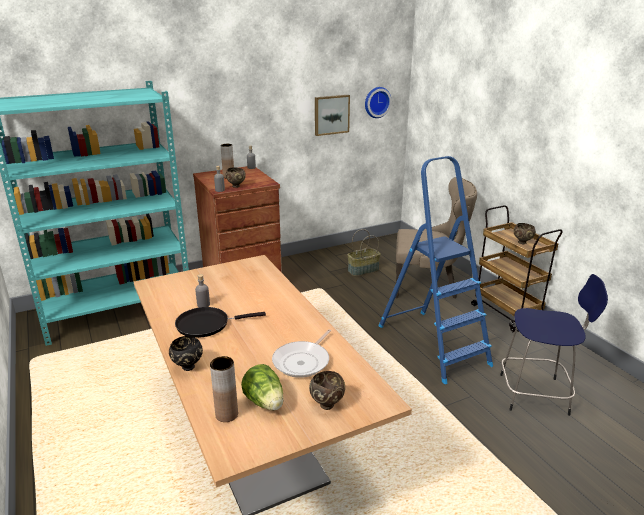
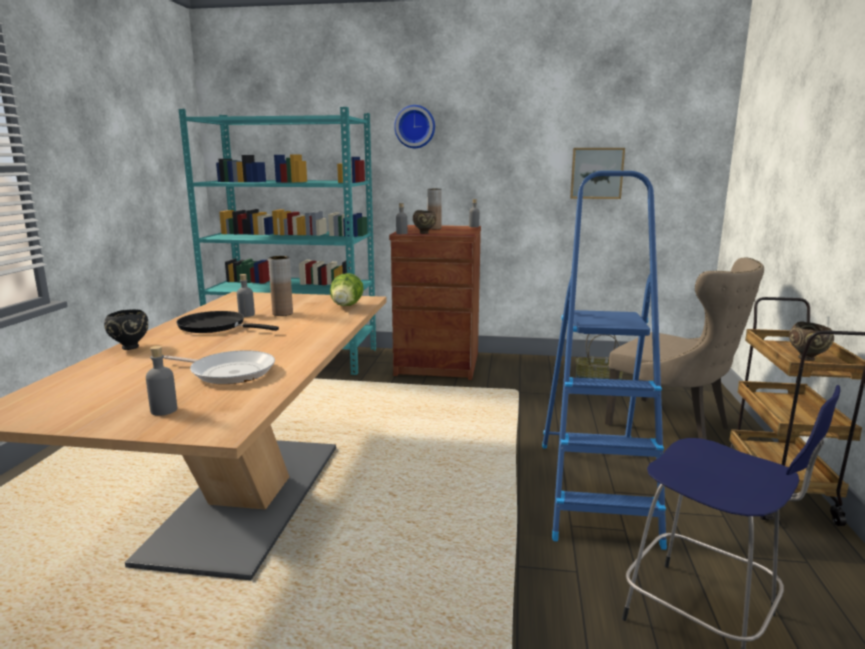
camera: 35 degrees right, 10 degrees down
(226, 414) = (70, 386): brown vase -> brown vase (282, 313)
(265, 402) = (119, 389): lettuce -> lettuce (346, 306)
(303, 361) = (229, 372): frying pan -> frying pan turned 135 degrees counterclockwise
(327, 404) = (164, 410): brown bowl -> grey bottle
(376, 102) = (671, 162): wall clock -> wall clock (415, 127)

